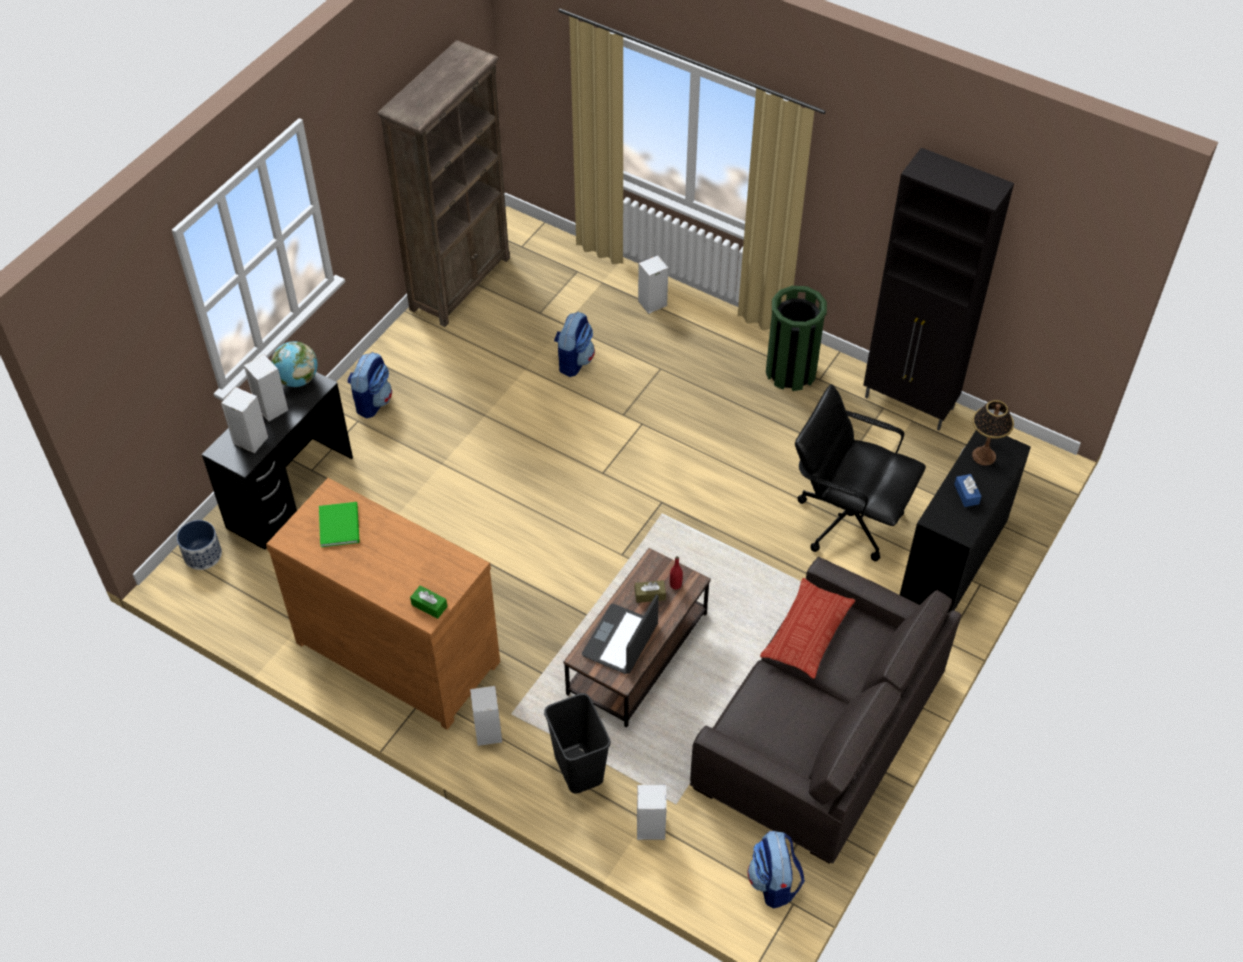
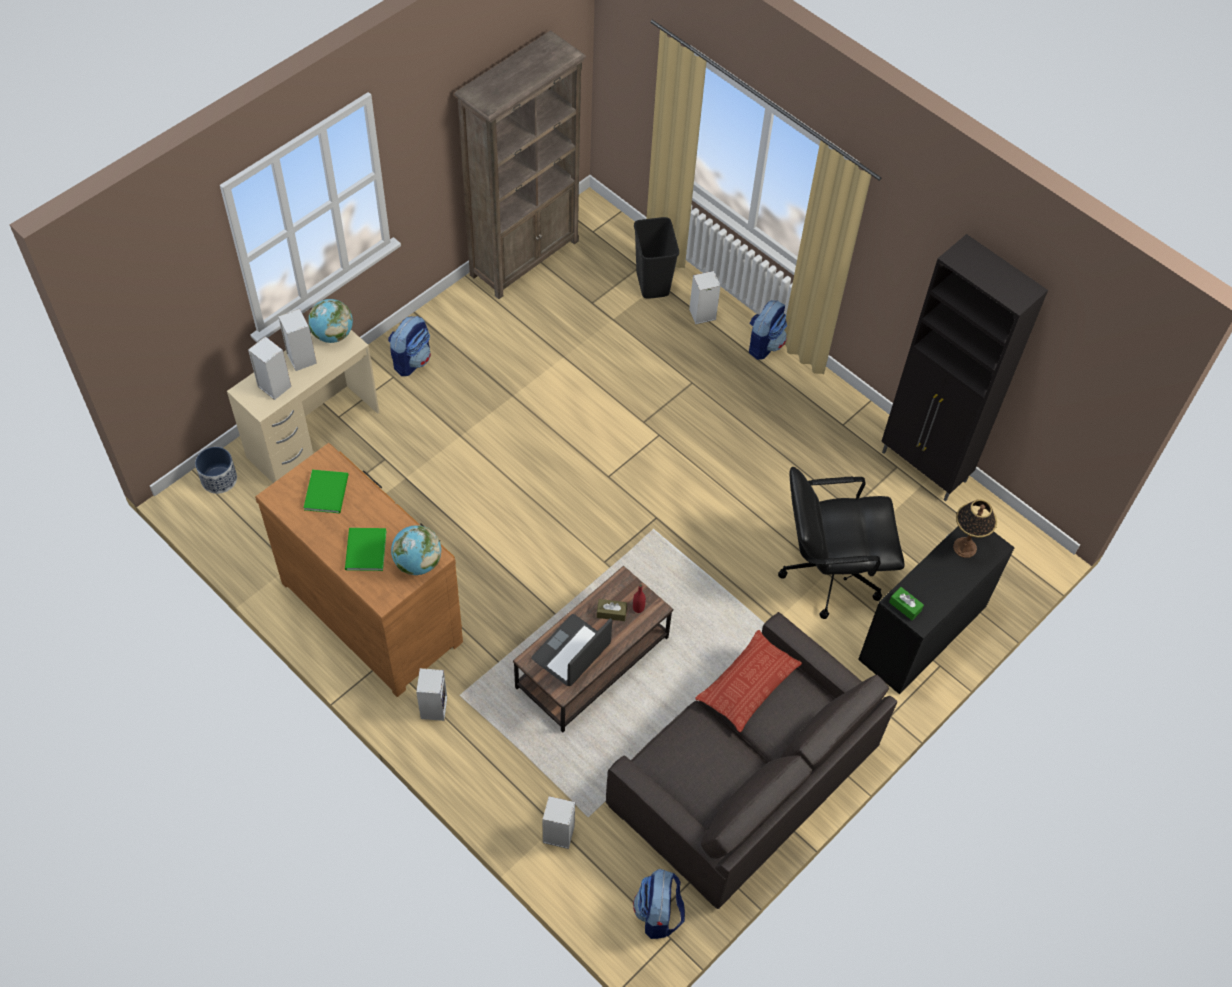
camera: 10 degrees right, 5 degrees up
(290, 492) = (313, 434): black desk -> beige desk
(395, 574) = (364, 551): none -> green book
(429, 605) = (387, 589): green tissue box -> green tissue box (905, 606)
(453, 574) = (417, 563): none -> globe
(574, 361) = (611, 358): backpack -> backpack (764, 344)
(580, 769) = (508, 762): black trash can -> black trash can (653, 283)
(791, 372) = (817, 411): green trash can -> none
(847, 519) = (829, 572): black office chair -> black office chair turned 45 degrees counterclockwise
(966, 494) = (936, 583): blue tissue box -> none

